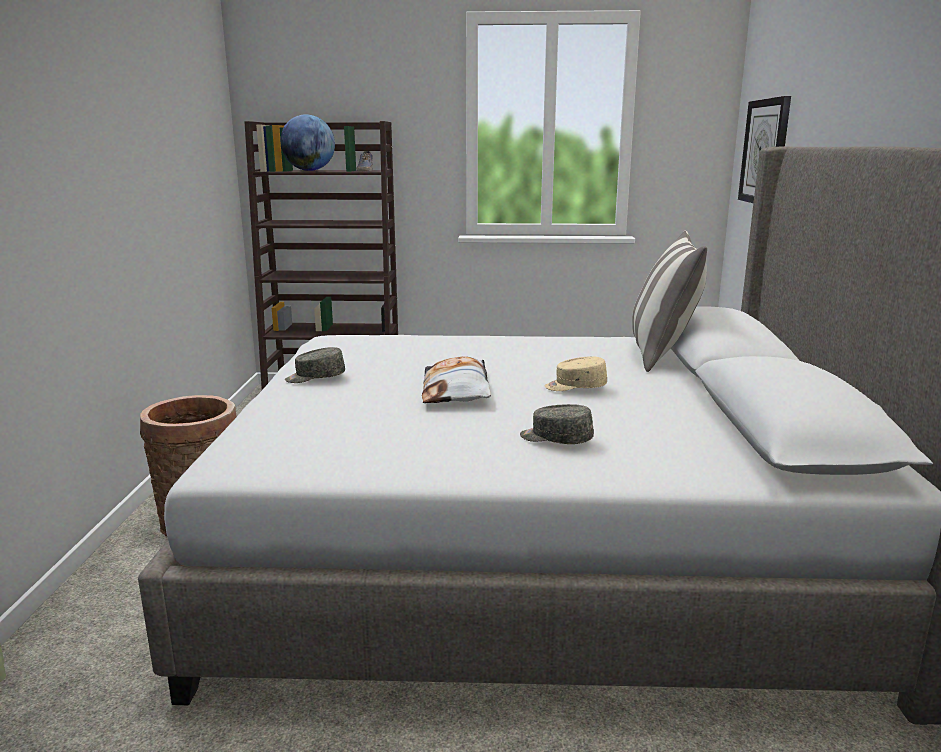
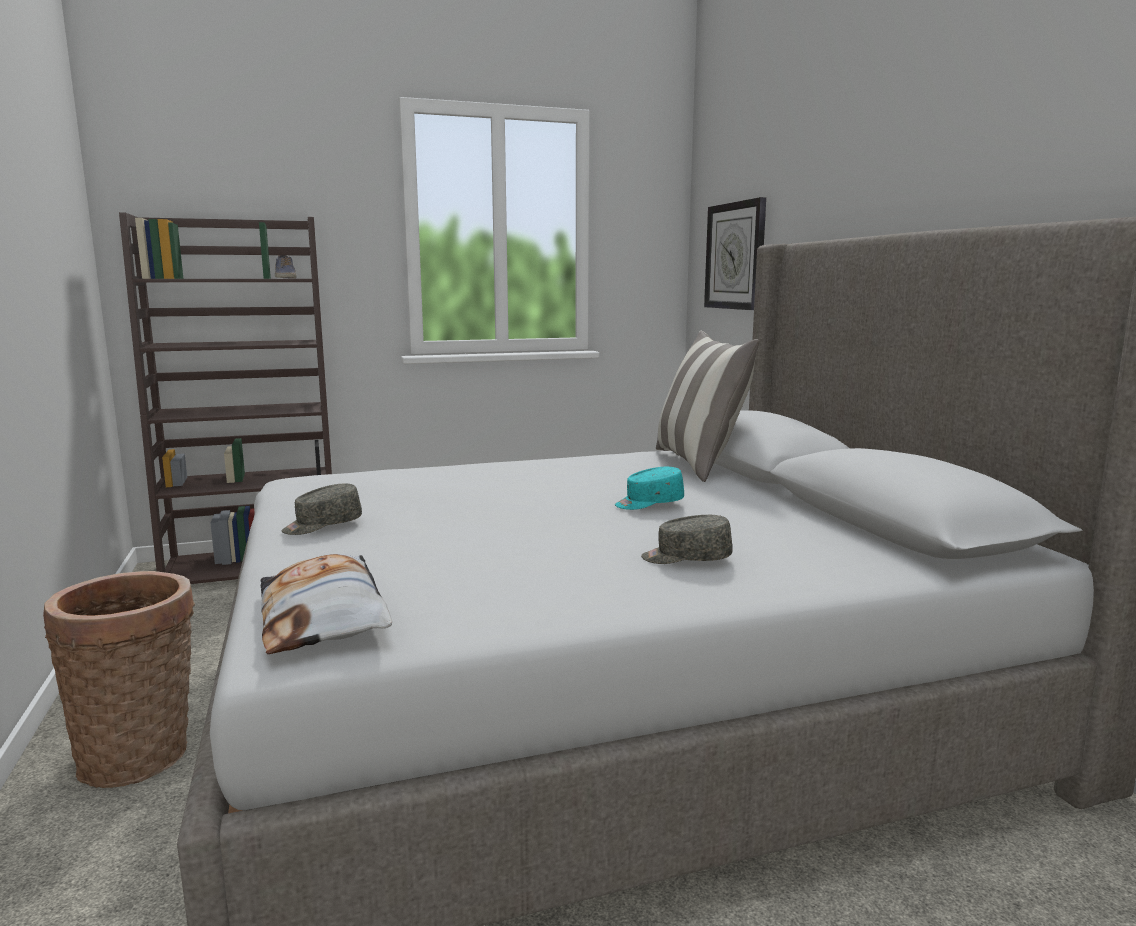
camera: 20 degrees left, 5 degrees down
(309, 170) = (209, 278): globe -> none
(457, 390) = (518, 521): pillow -> pillow (324, 616)
(575, 387) = (649, 503): beige cap -> turquoise cap

